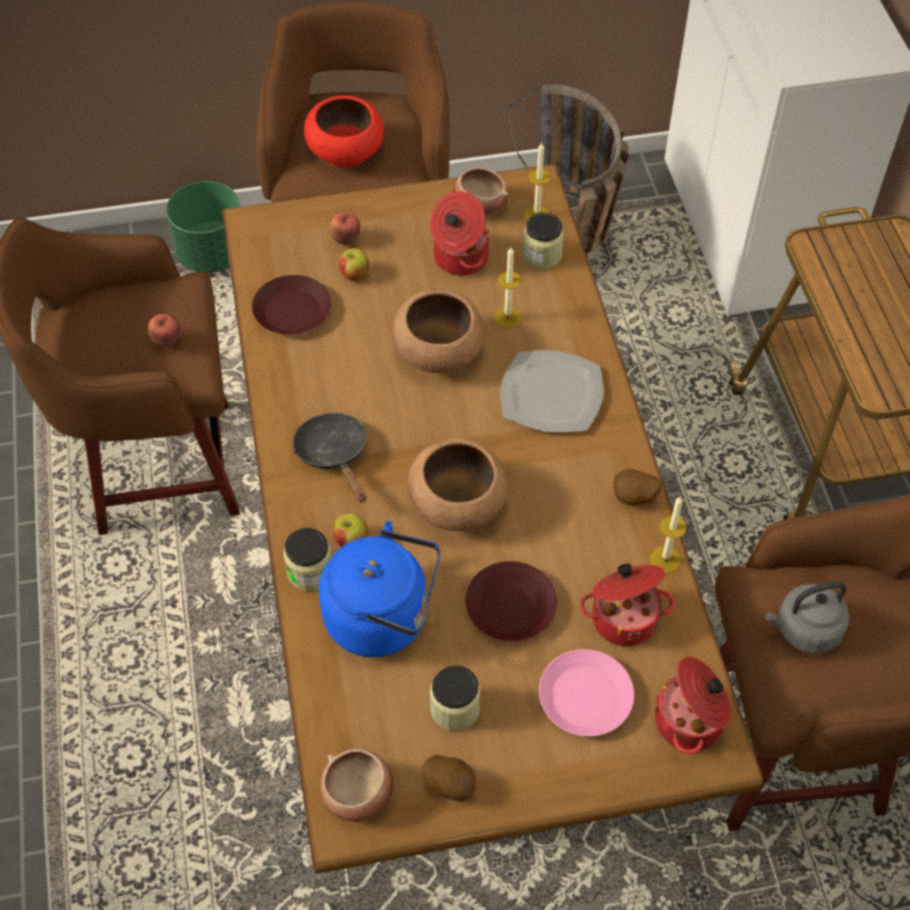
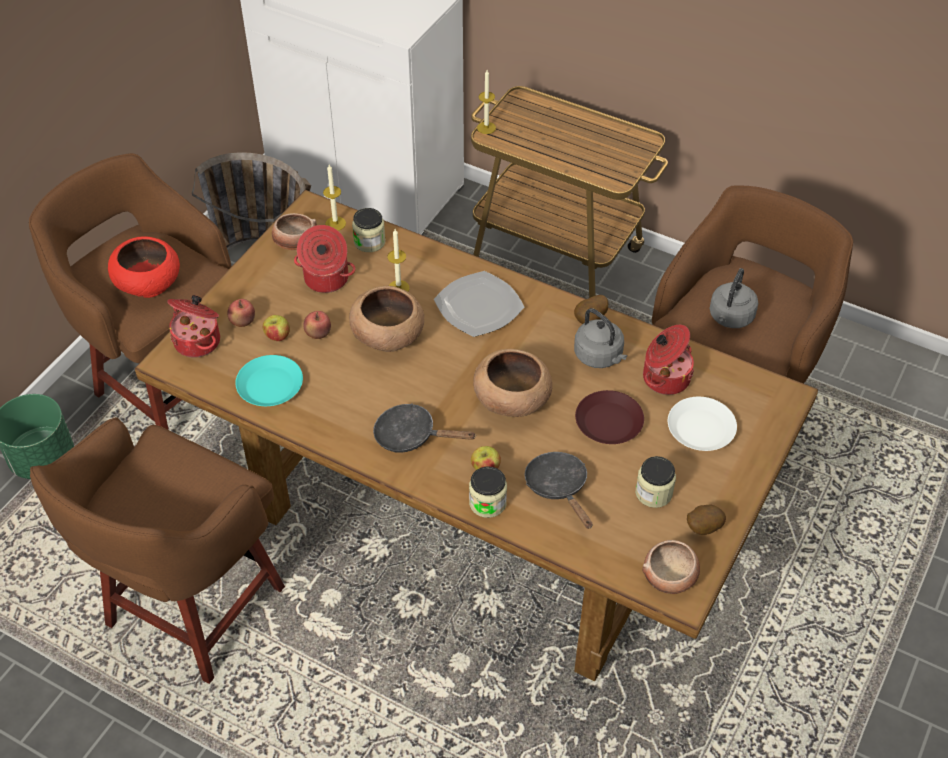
camera: 50 degrees left, 5 degrees down
(167, 341) = (196, 478): apple -> apple (318, 335)
(292, 312) = (270, 386): brown plate -> turquoise plate
(383, 618) = (558, 487): blue kettle -> black frying pan
(586, 698) = (701, 428): pink plate -> white plate
(592, 540) = (600, 356): none -> grey kettle
(665, 559) = (644, 335): candle -> candle (486, 128)
(690, 722) = (757, 394): cooking pot -> cooking pot (199, 341)

